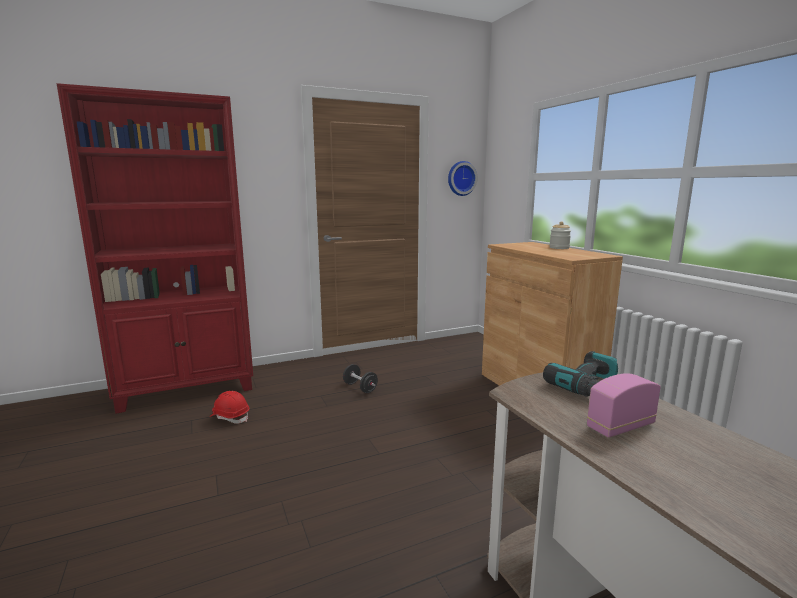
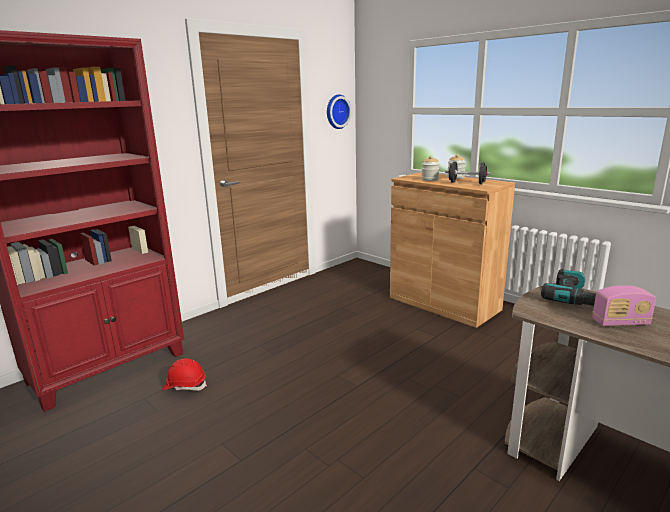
camera: 20 degrees left, 5 degrees up
(360, 388) = (292, 330): black dumbbell -> black dumbbell (467, 183)
(526, 247) = (429, 179): none -> jar
(620, 426) = (620, 323): radio -> radio turned 135 degrees counterclockwise

